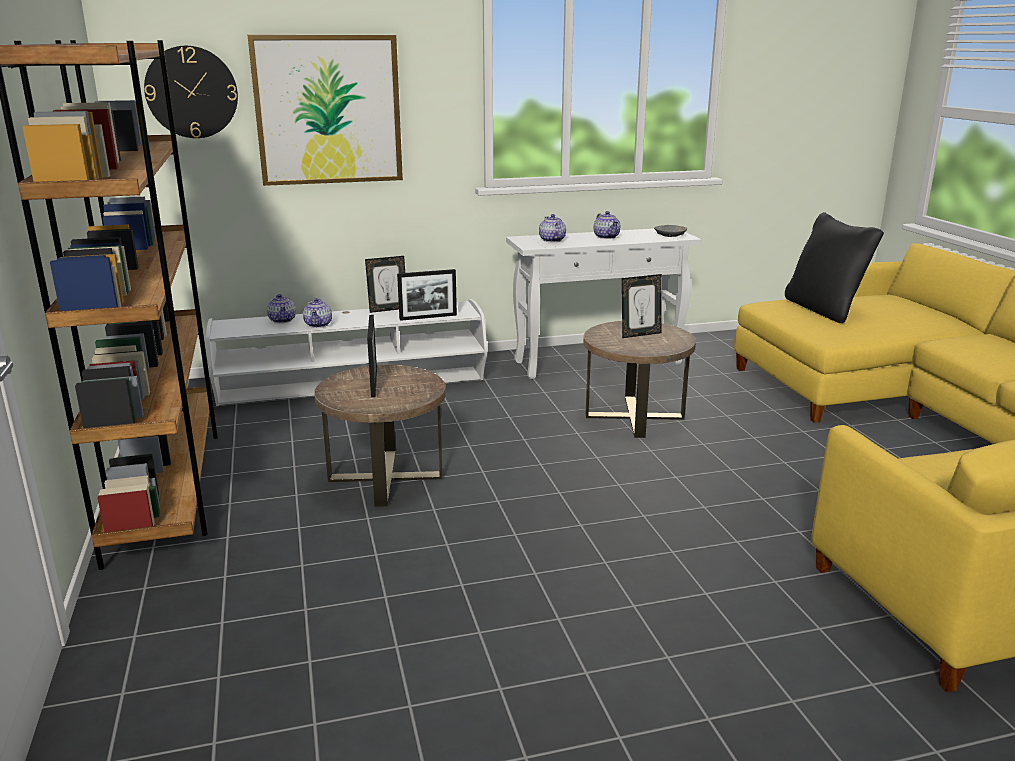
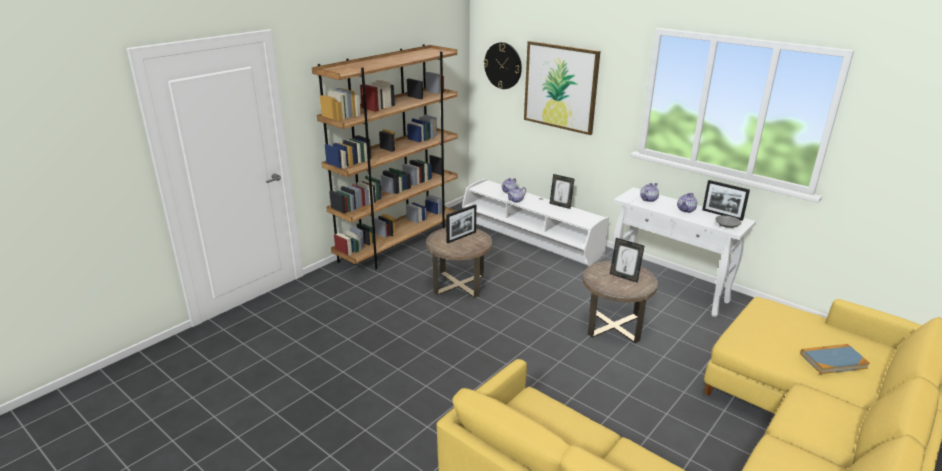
camera: 55 degrees right, 5 degrees up
(428, 317) = (566, 218): picture frame -> picture frame (722, 215)
(824, 309) = (791, 327): black pillow -> none
(903, 314) = (833, 361): none -> book

